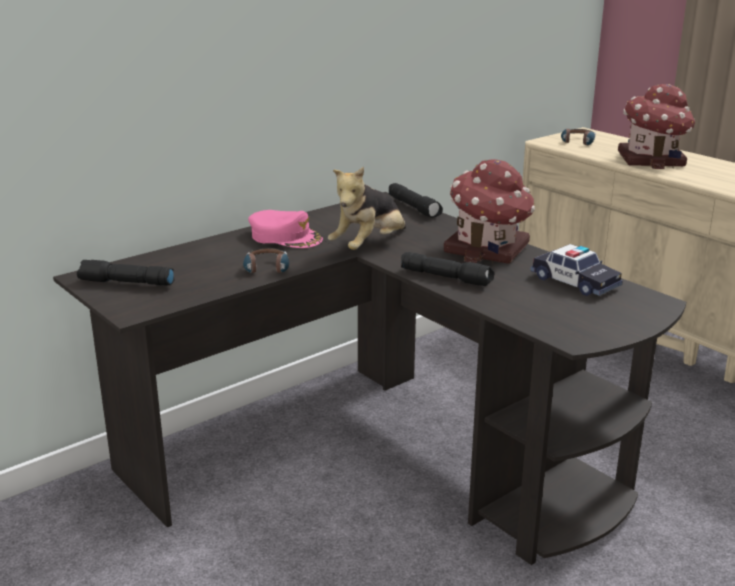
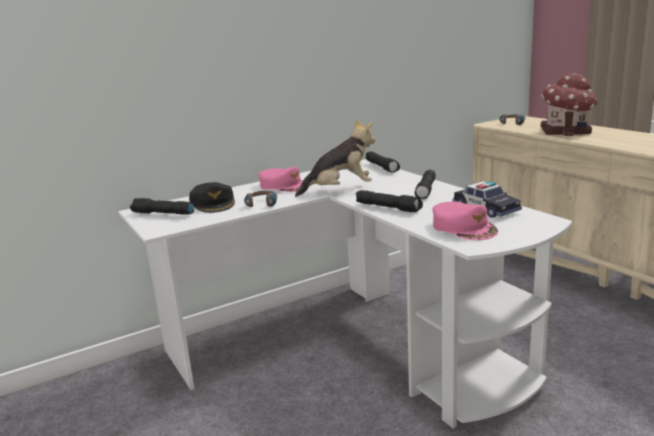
camera: 10 degrees right, 5 degrees down
(194, 265) = (213, 203): none -> black cap
(369, 246) = (340, 190): plush toy -> plush toy turned 150 degrees counterclockwise
(374, 452) = (350, 343): black desk -> white desk
(488, 249) = (426, 190): toy house -> black flashlight
(555, 311) = (464, 228): none -> pink cap

